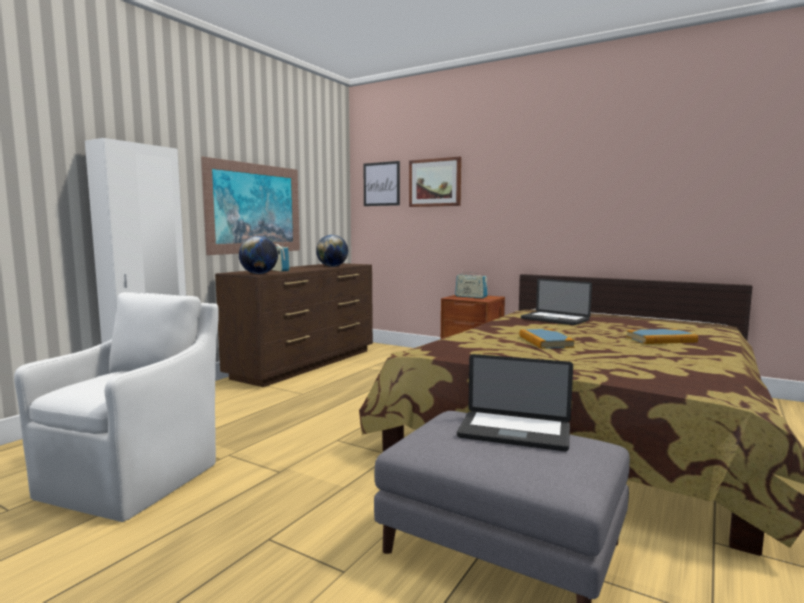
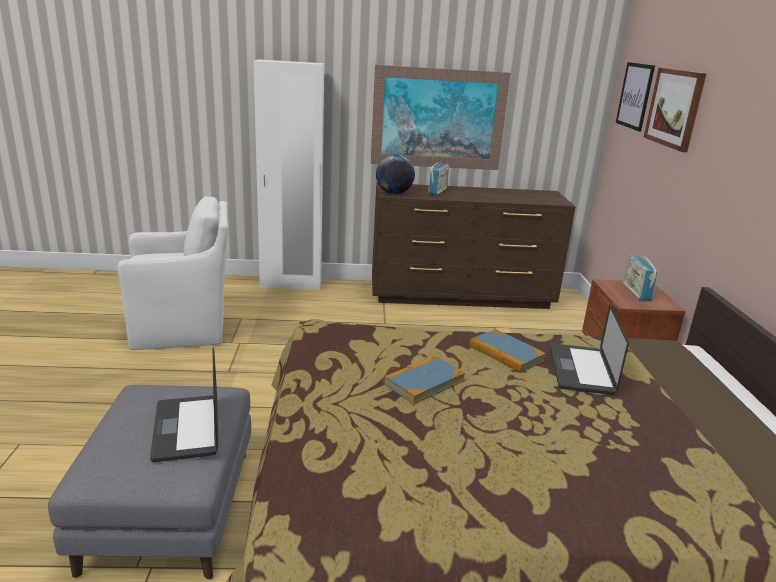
camera: 55 degrees right, 15 degrees up
(332, 266) = (511, 198): globe -> none
(661, 339) = (548, 466): book -> book (506, 353)

